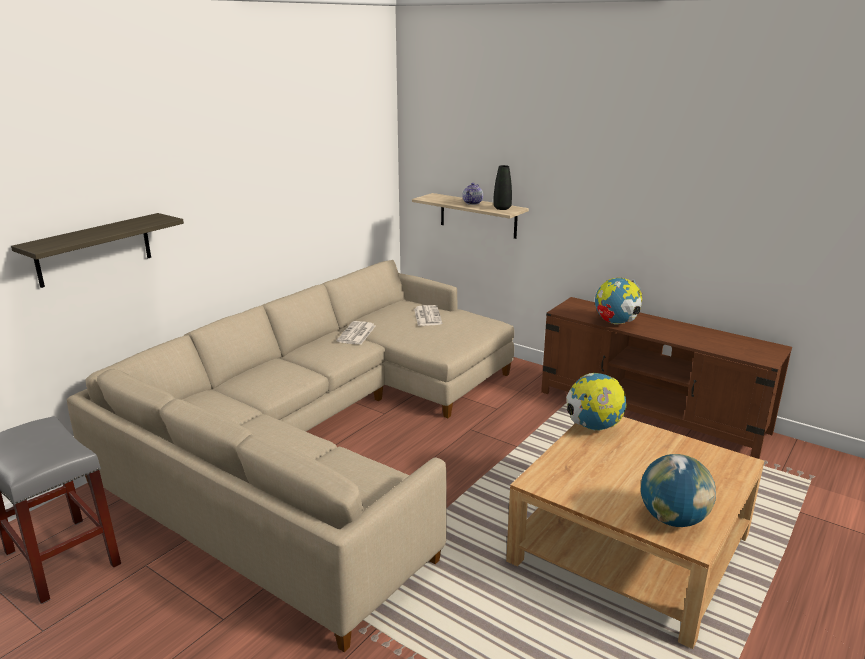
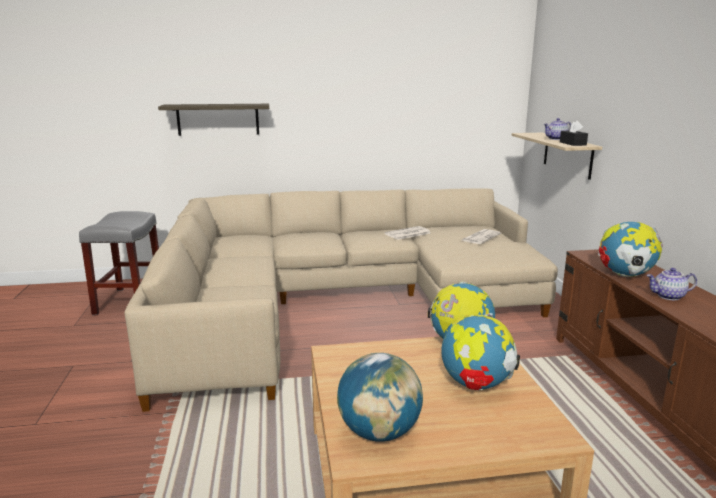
camera: 45 degrees right, 5 degrees down
(502, 208) = (572, 143): black vase -> black tissue box
(655, 453) = (476, 385): none -> globe
(663, 332) = (668, 296): none -> teapot

